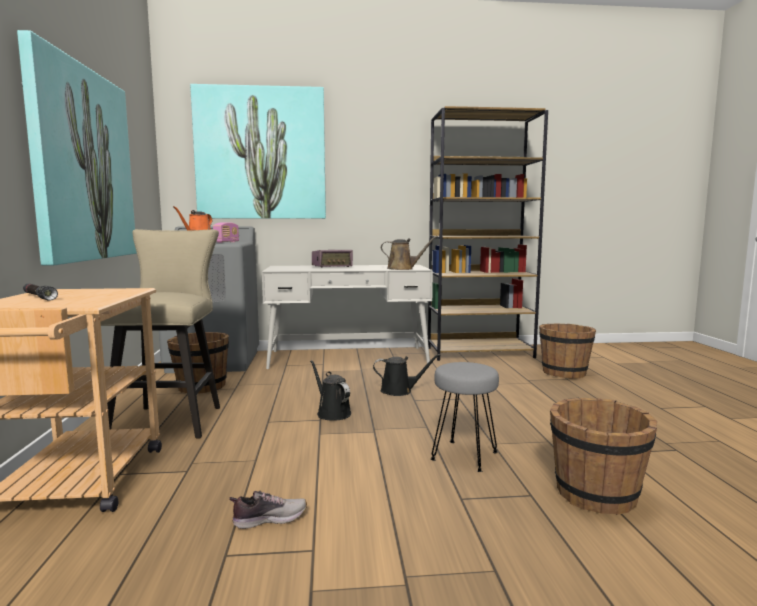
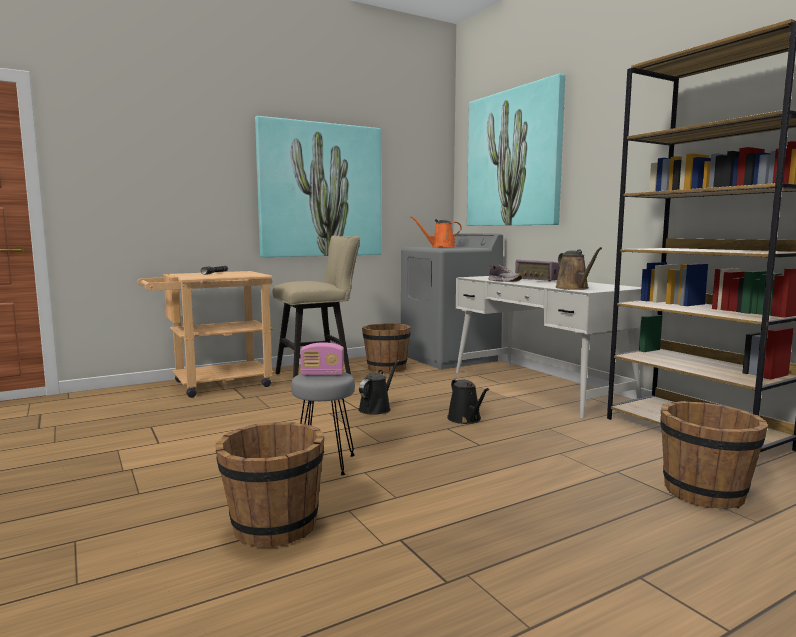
camera: 65 degrees right, 0 degrees up
(226, 242) = (447, 248): radio -> radio (322, 374)
(269, 519) = (191, 426): shoe -> shoe (504, 281)

